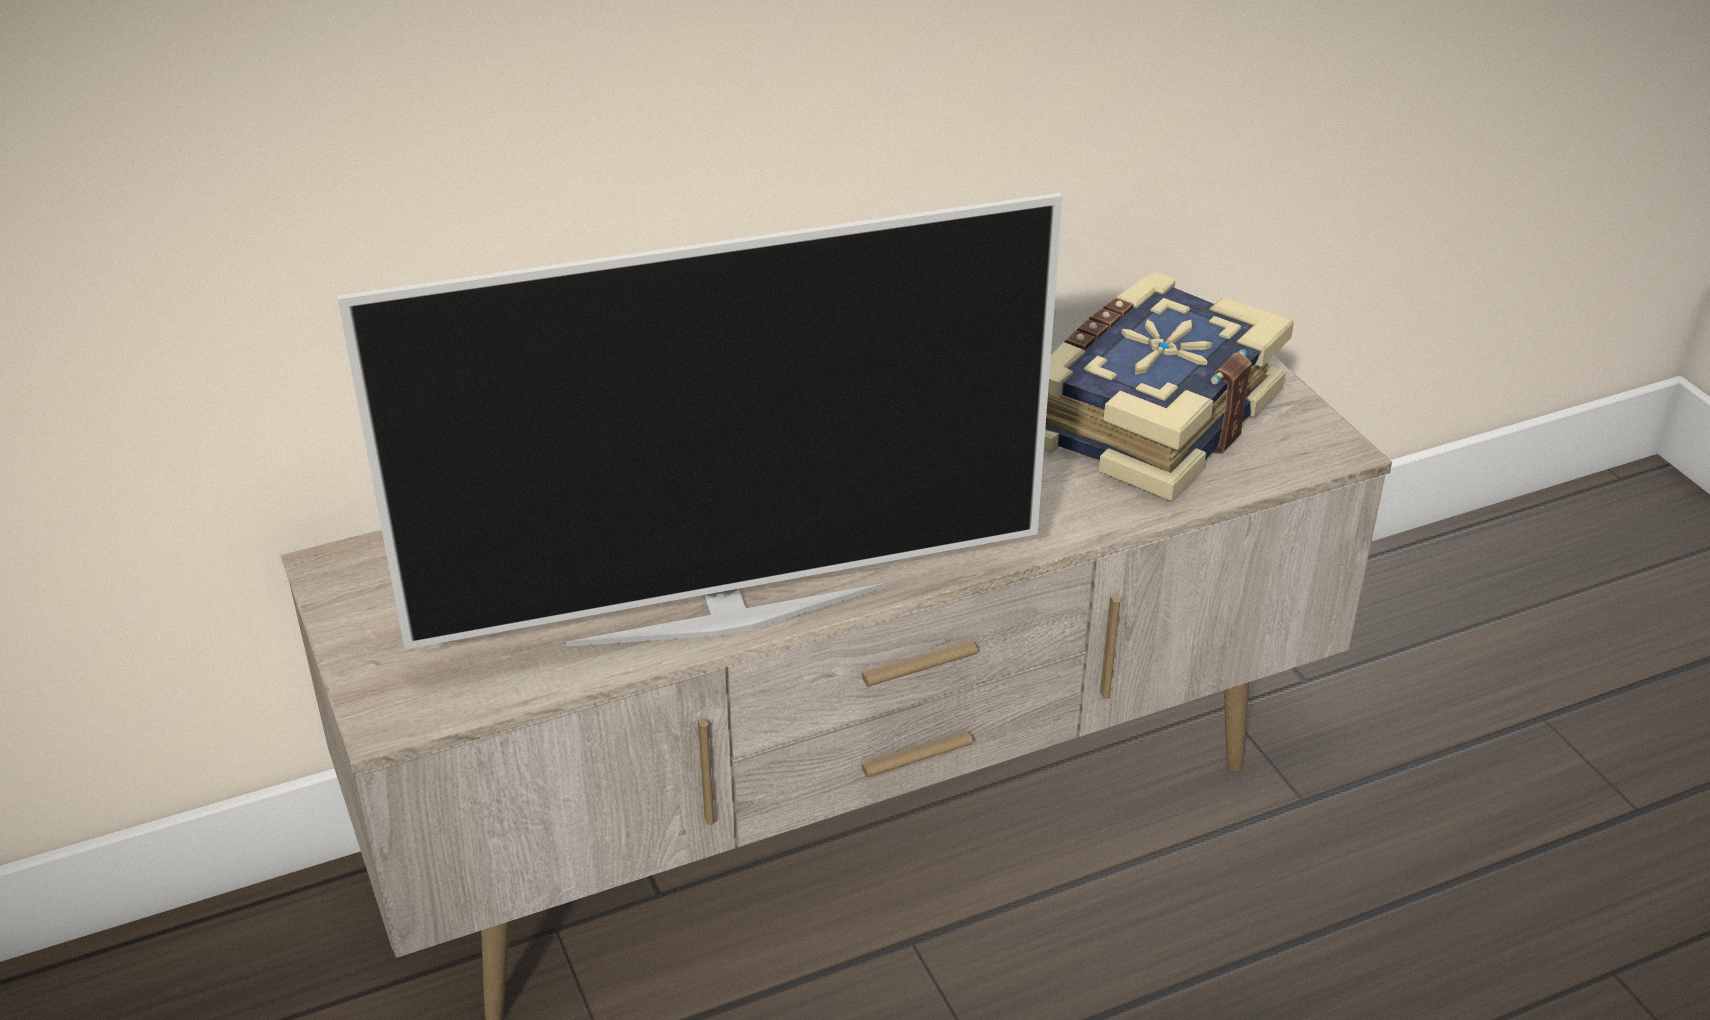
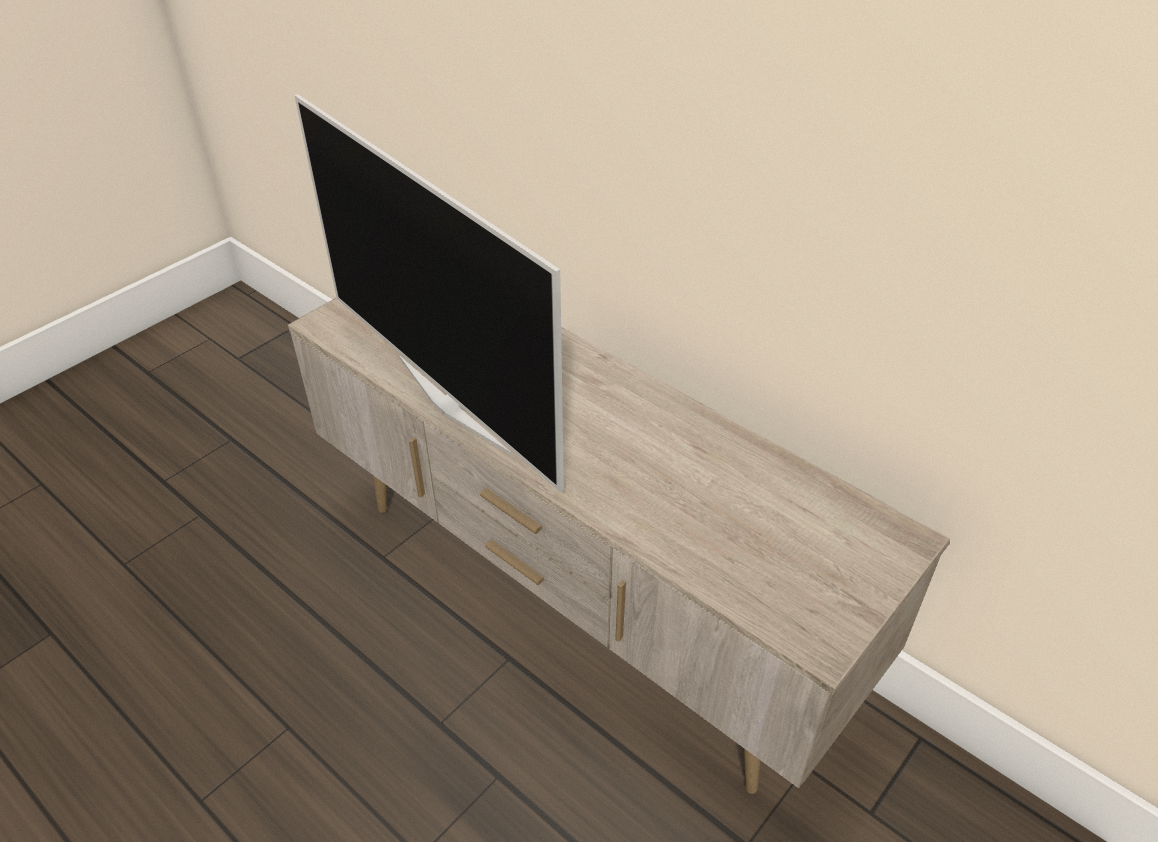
camera: 65 degrees right, 5 degrees up
(1147, 417) = (775, 526): book -> none

